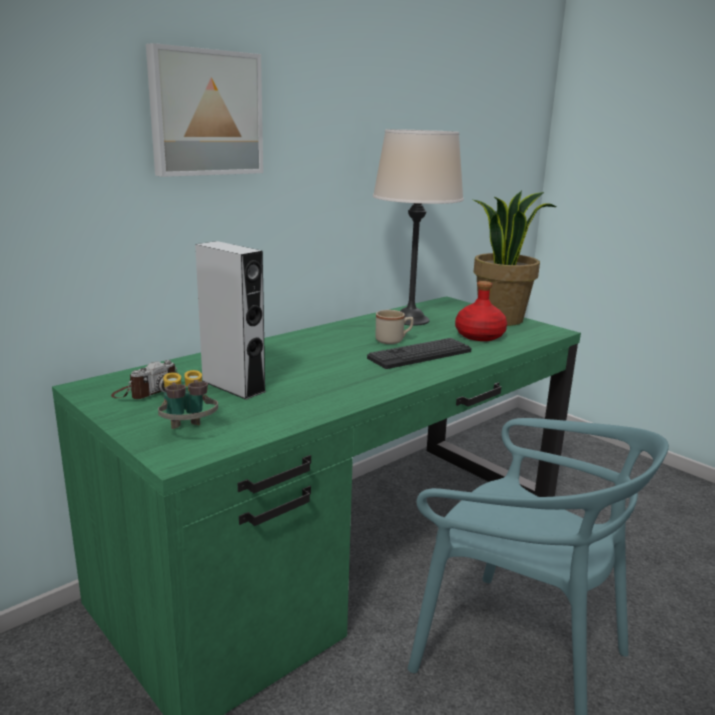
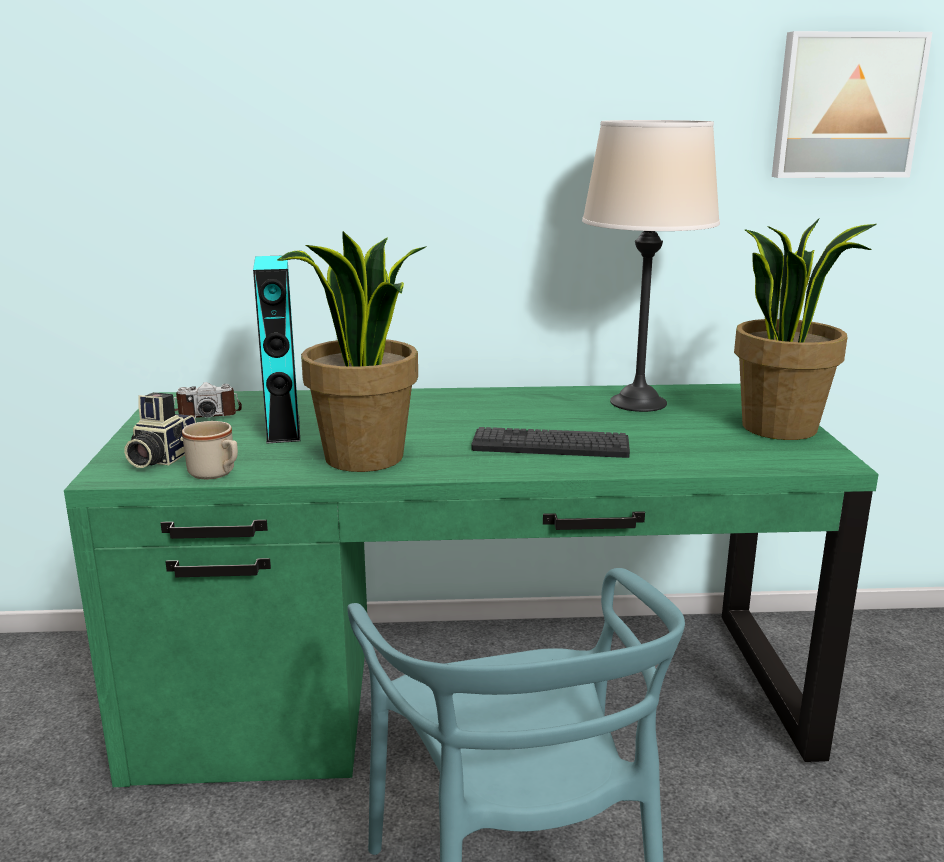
camera: 40 degrees right, 0 degrees up
(188, 432) = (160, 458): binoculars -> camera
(205, 113) = (343, 105): picture -> picture (845, 106)
(233, 386) = (283, 428): grey speaker -> turquoise speaker
(335, 390) = (364, 458): none -> potted plant
(393, 340) = (556, 422): beige mug -> beige mug (216, 474)
(479, 336) = (689, 442): red bottle -> none

